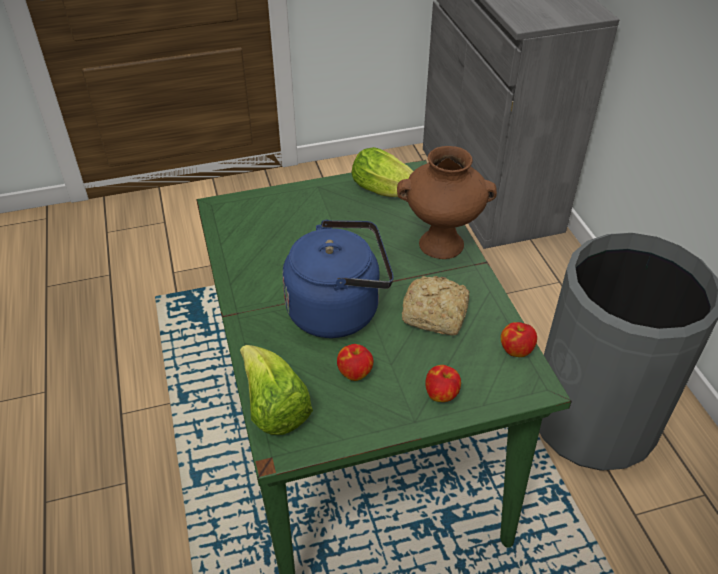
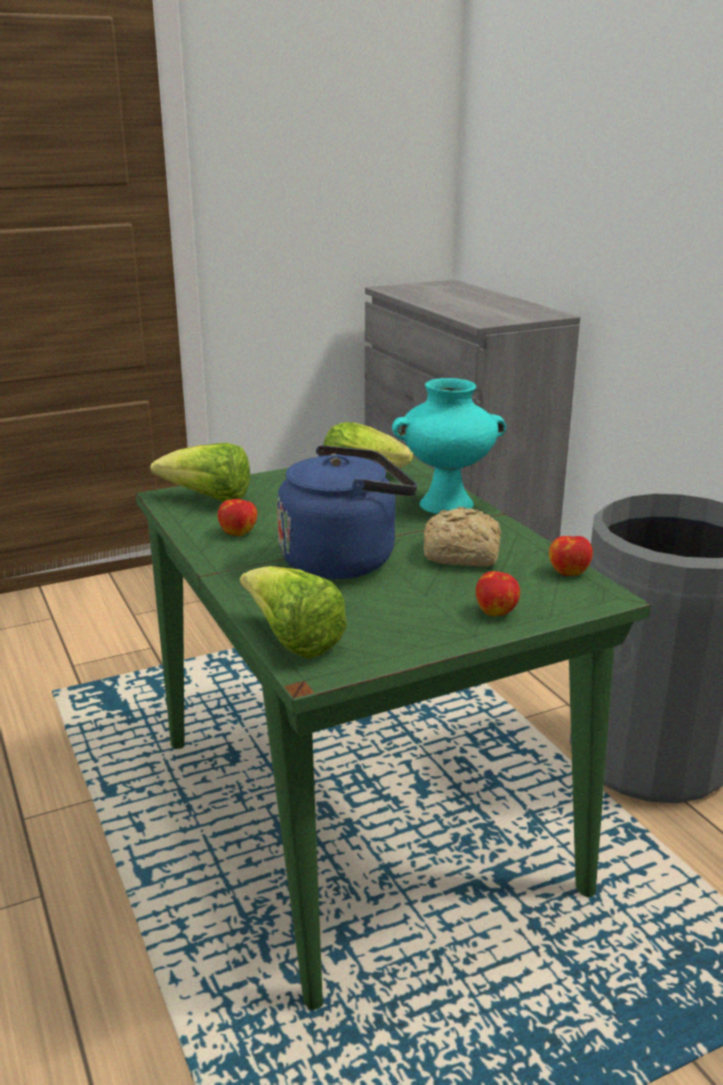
camera: 10 degrees left, 20 degrees down
(251, 215) = (209, 499): none -> lettuce
(355, 372) = (384, 604): apple -> apple (238, 532)
(442, 243) = (447, 504): brown vase -> turquoise vase

